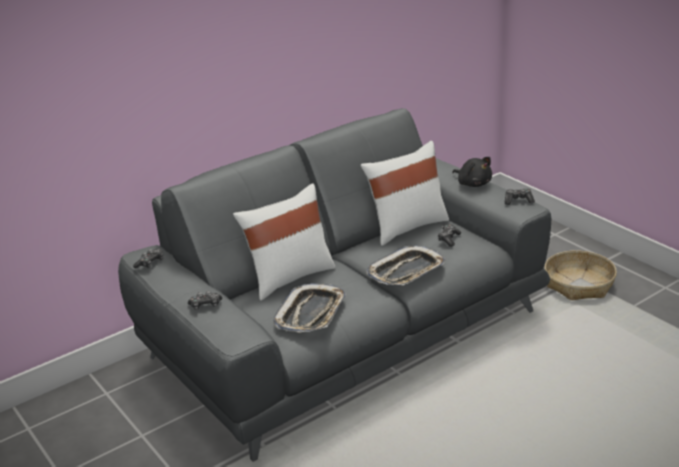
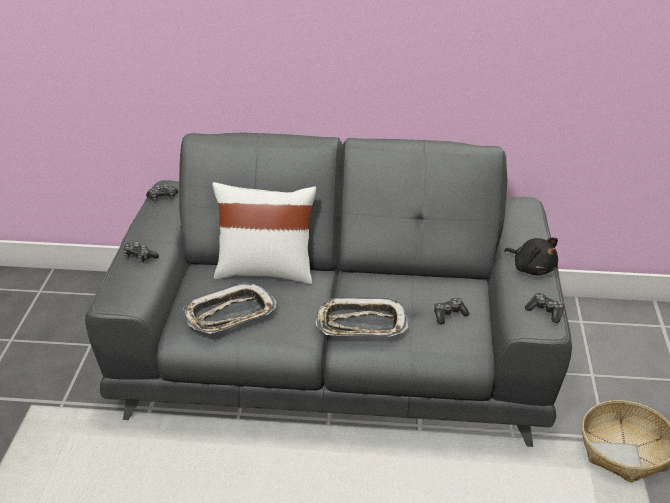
camera: 40 degrees right, 5 degrees up
(406, 227) = (432, 280): white pillow -> none
(473, 183) = (532, 268): black plush toy -> black plush toy turned 45 degrees counterclockwise

